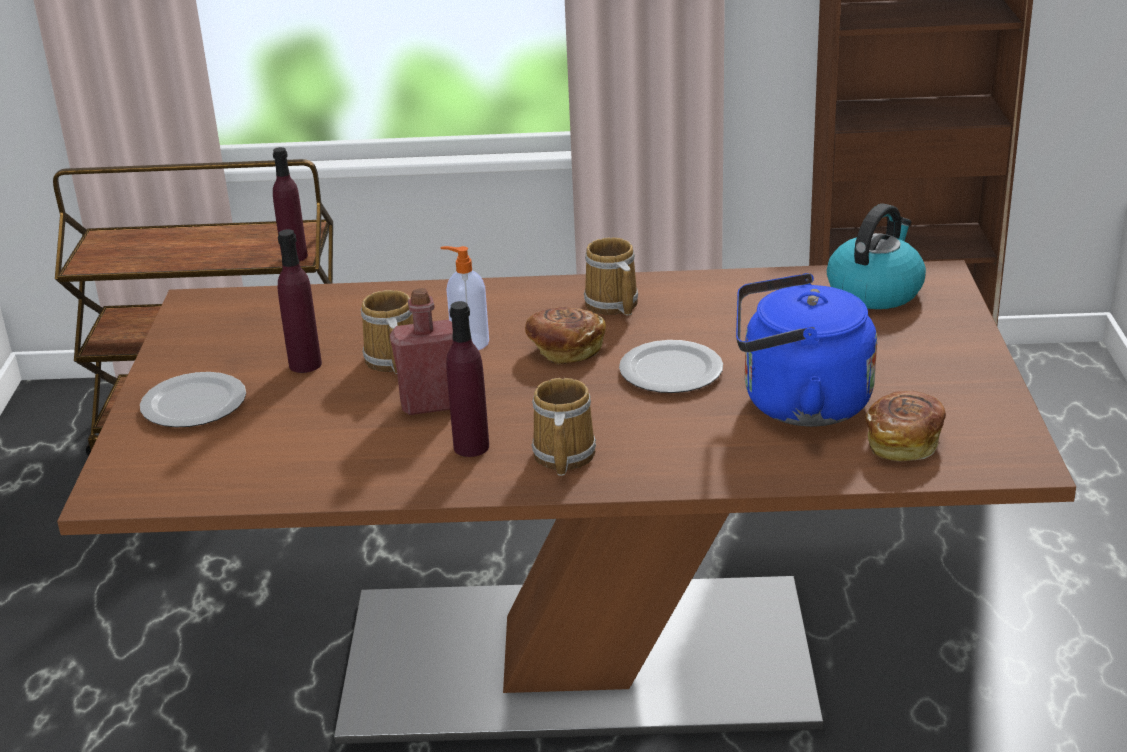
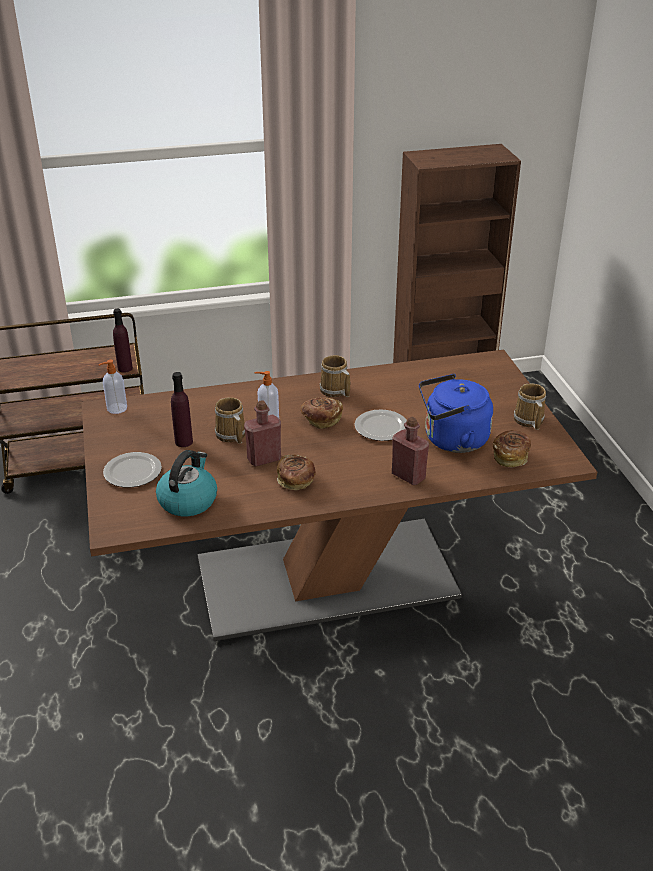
camera: 15 degrees left, 5 degrees up
(219, 304) = (116, 408): none -> soap dispenser
(471, 447) = (296, 481): purple bottle -> bread
(561, 456) = (345, 482): mug -> mug (528, 420)
(686, 458) = (408, 476): none -> red bottle
(875, 291) = (466, 371): kettle -> kettle (188, 500)

